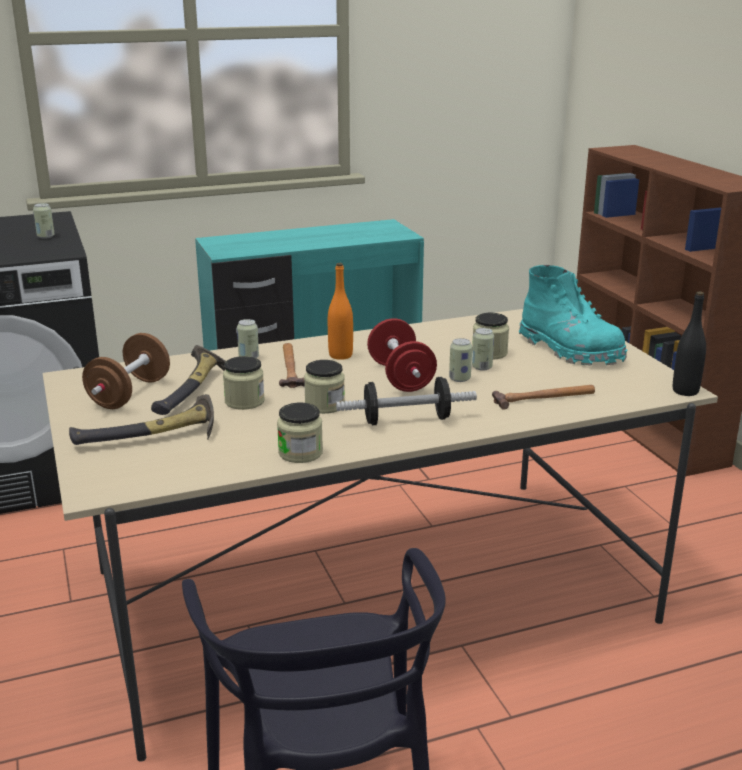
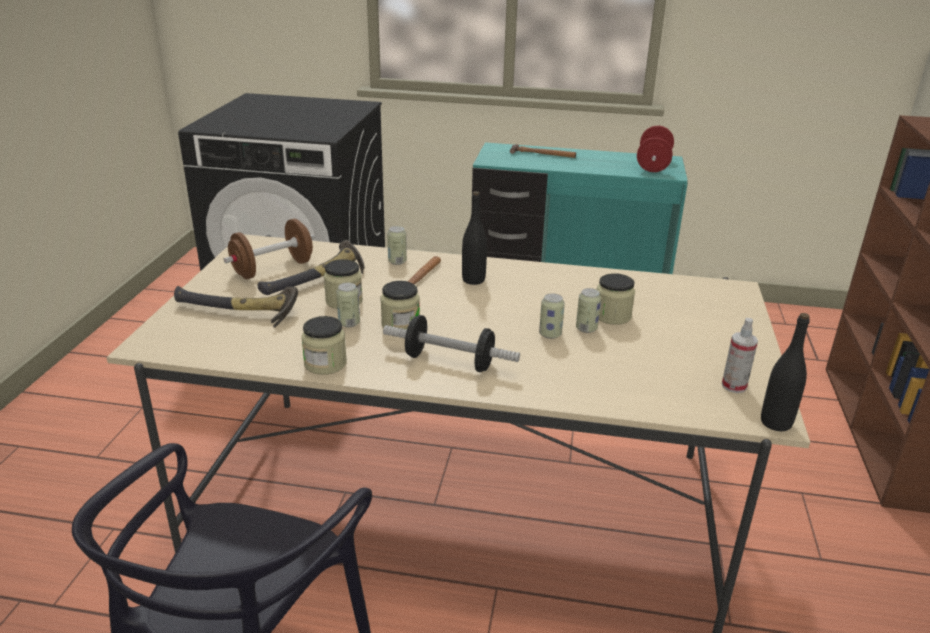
camera: 30 degrees right, 5 degrees up
(46, 236) = (332, 120): can -> can (349, 323)
(340, 355) = (473, 280): orange bottle -> black bottle
(400, 377) = (498, 316): red dumbbell -> red dumbbell (653, 164)
(544, 398) = (607, 381): hammer -> hammer (543, 154)
(570, 350) = (700, 336): turquoise boot -> none
(632, 376) = (734, 386): none -> spray bottle

